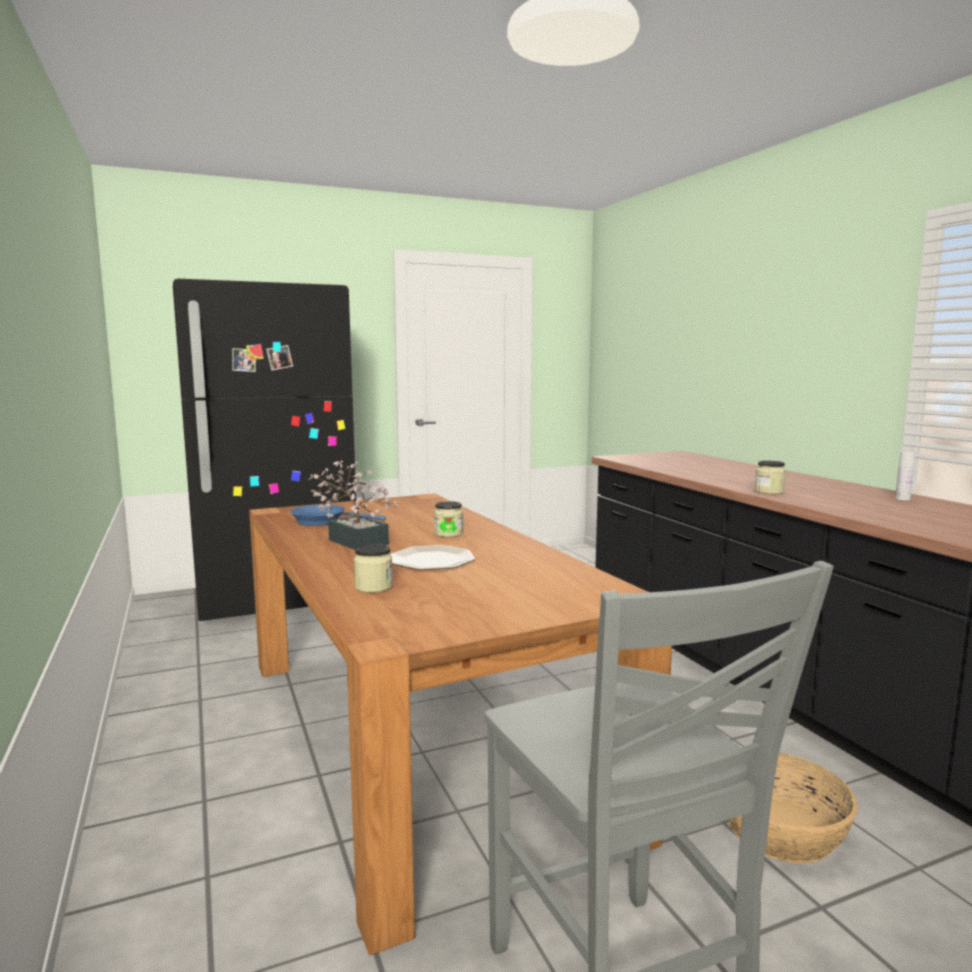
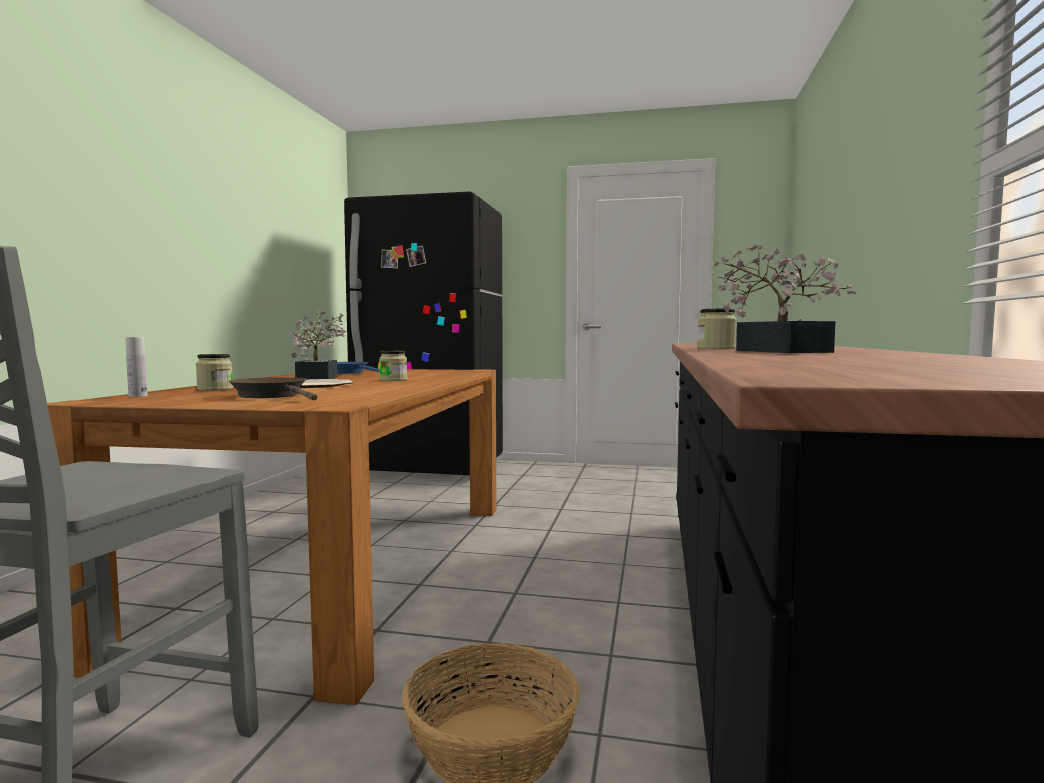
camera: 35 degrees right, 5 degrees down
(498, 589) = (273, 396): none -> brown frying pan
(845, 500) = (776, 351): none -> potted plant
(902, 499) = (880, 352): white bottle -> white bottle (138, 396)

